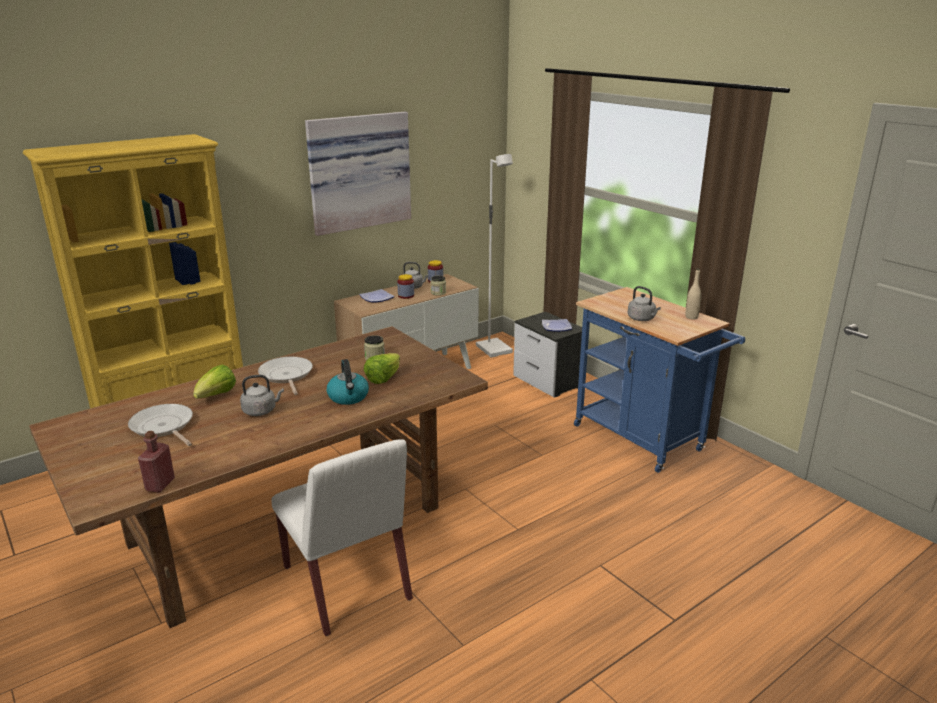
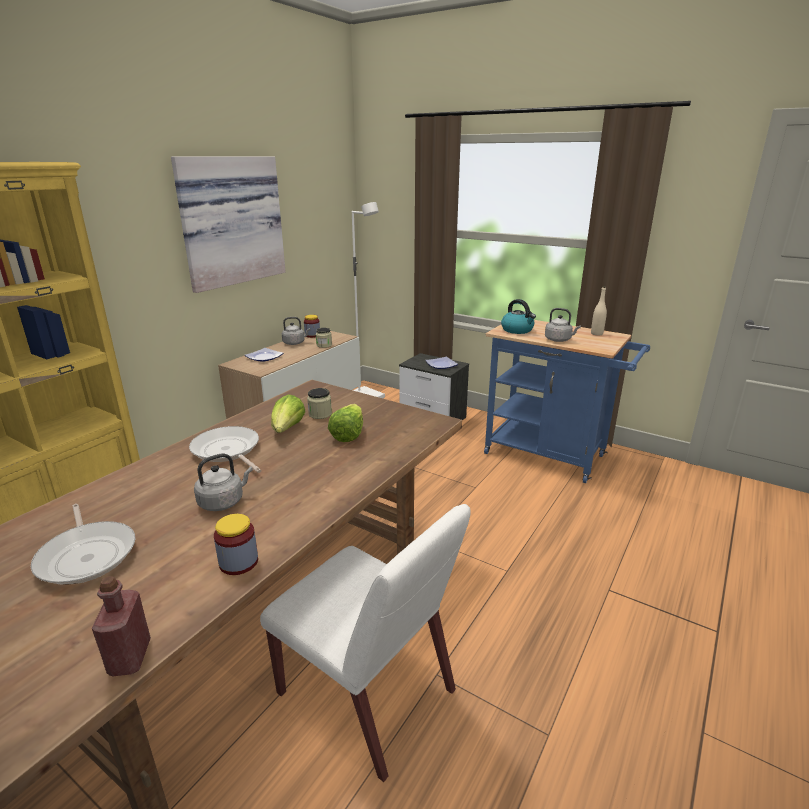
camera: 20 degrees left, 0 degrees up
(163, 427) = (87, 555): frying pan -> frying pan turned 150 degrees counterclockwise
(216, 396) = (146, 493): lettuce -> lettuce (287, 430)
(348, 397) = (325, 463): kettle -> kettle (517, 330)
(406, 296) = (293, 351): jar -> jar (238, 562)

